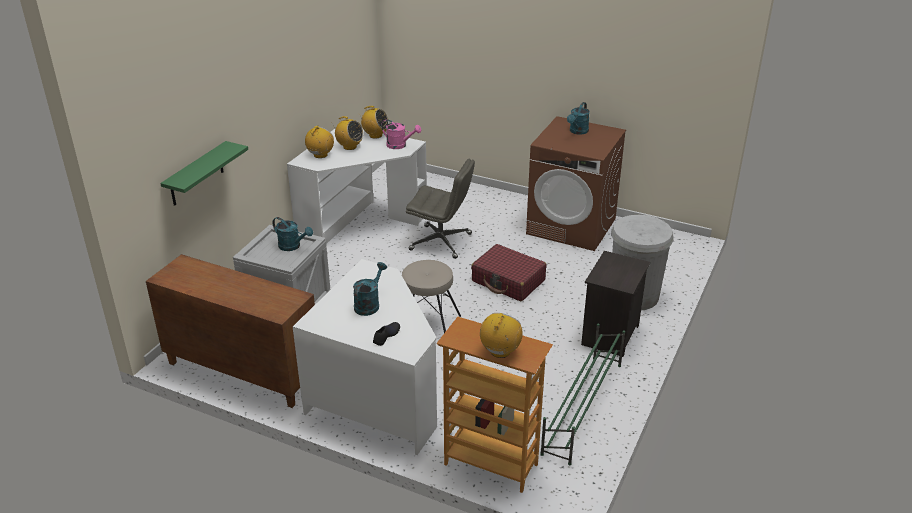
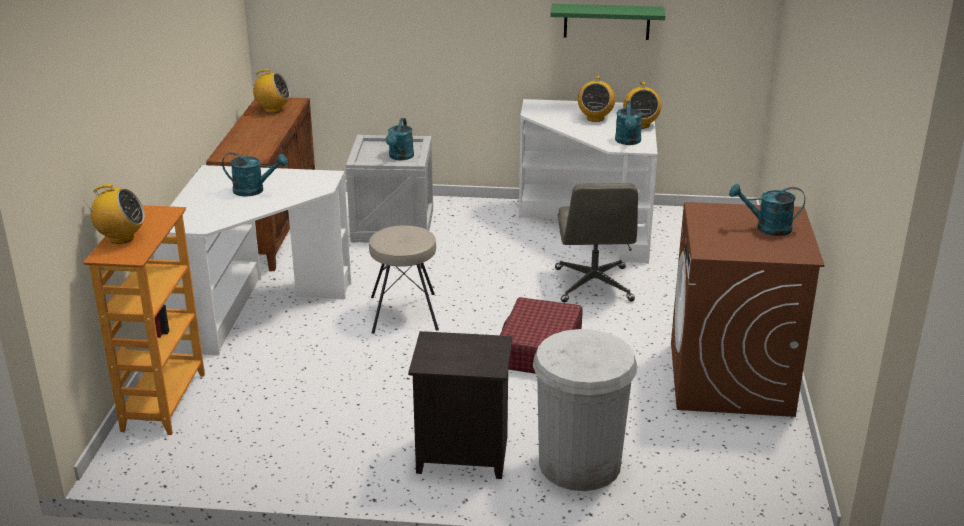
camera: 70 degrees right, 5 degrees down
(196, 174) = (368, 35): green shelf -> green shelf (606, 21)
(320, 155) = (559, 109): radio -> radio (273, 109)
(386, 336) = (199, 209): black shoe -> none
(400, 145) = (628, 142): pink watering can -> turquoise watering can
(582, 408) = (287, 453): green shoe rack -> none

